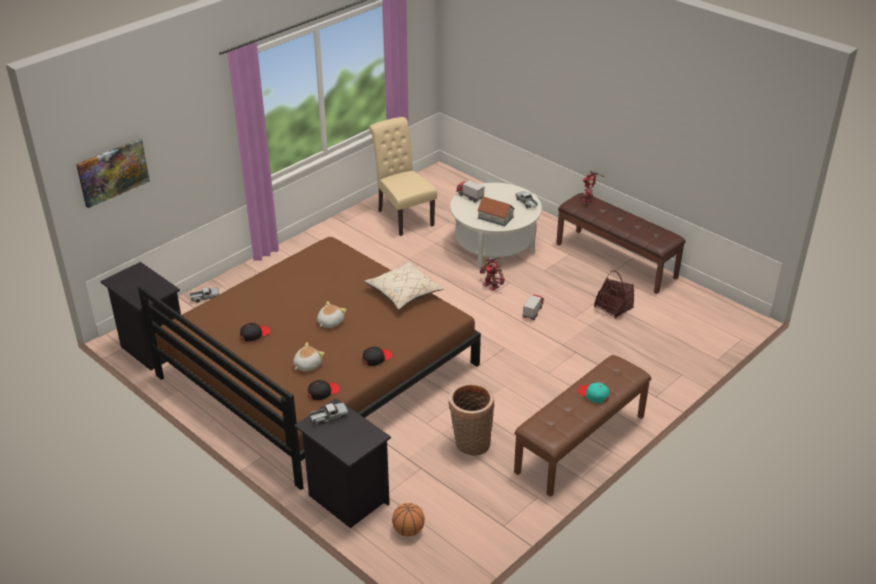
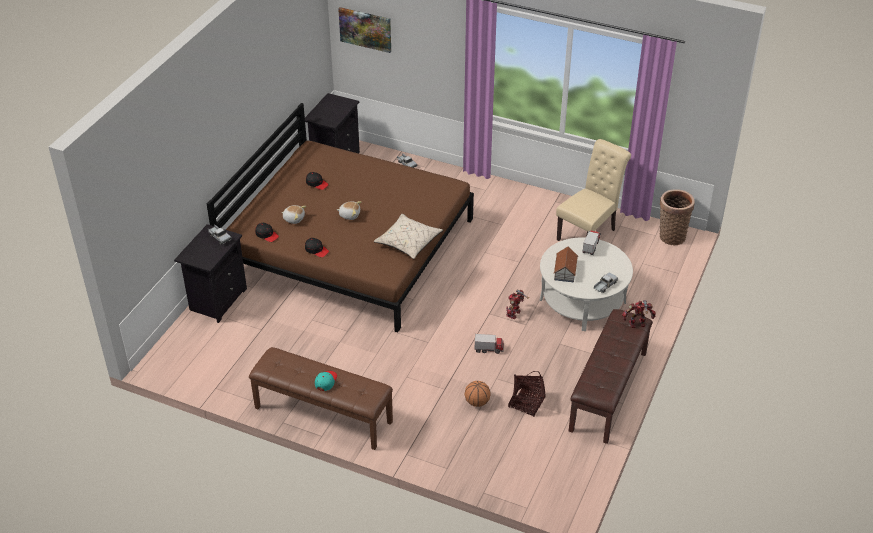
camera: 70 degrees right, 5 degrees up
(408, 530) = (195, 339): basketball -> basketball (477, 402)
(470, 443) = (298, 349): basket -> basket (671, 235)

